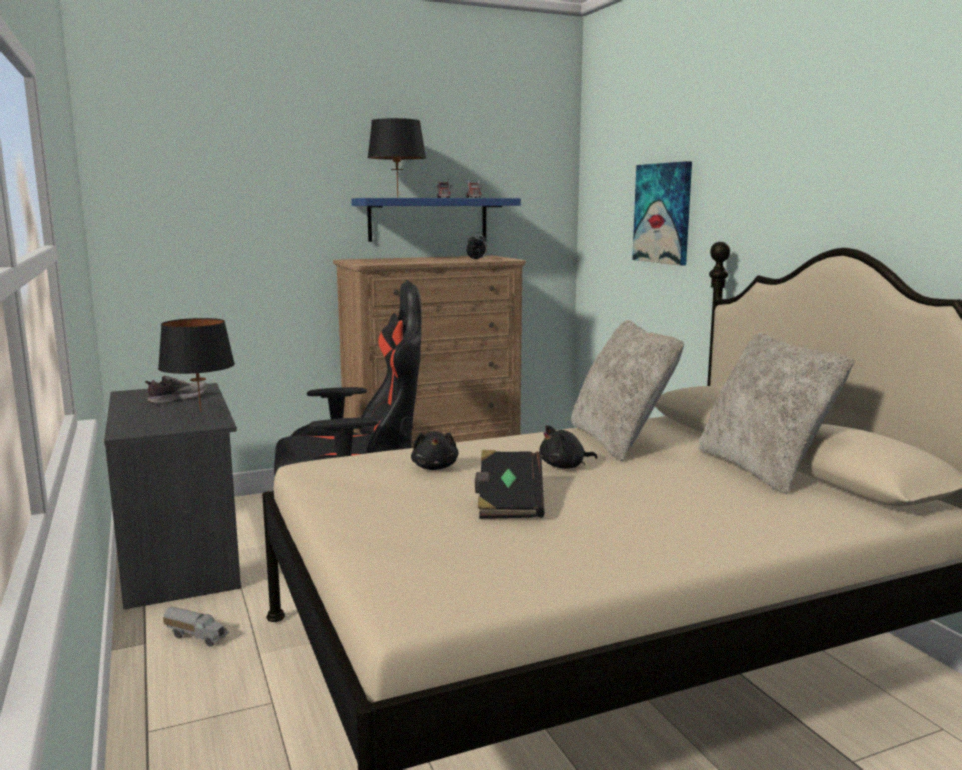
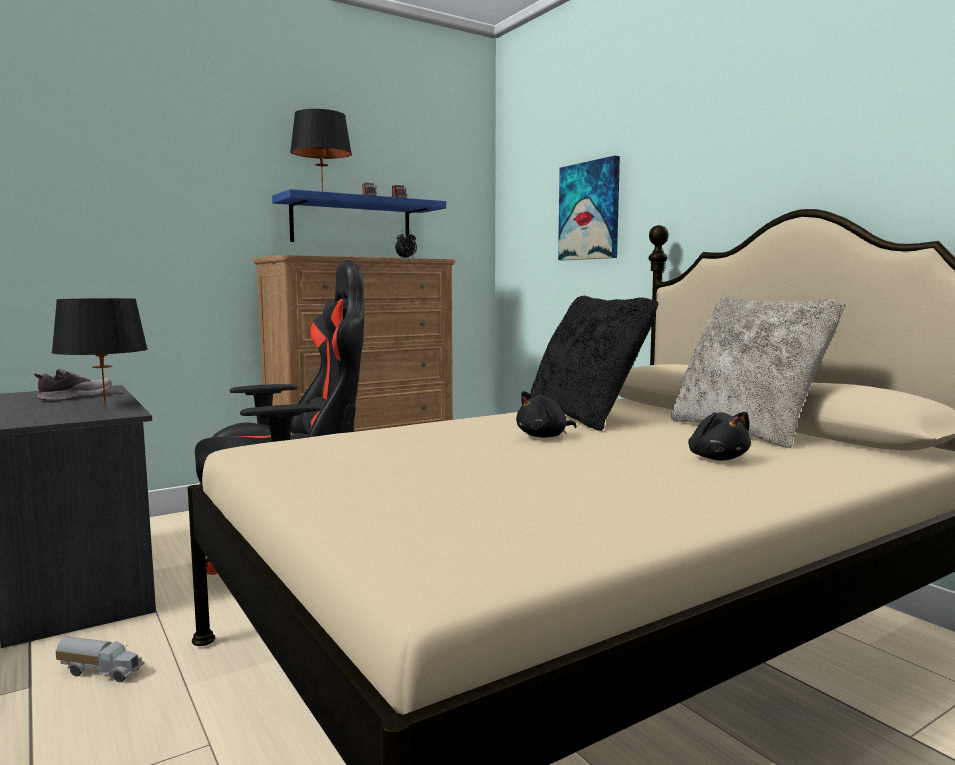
camera: 10 degrees left, 5 degrees down
(435, 467) = (401, 442): black plush toy -> black plush toy (717, 458)
(508, 503) = (501, 468): black book -> none
(619, 440) = (585, 416): beige pillow -> black pillow

